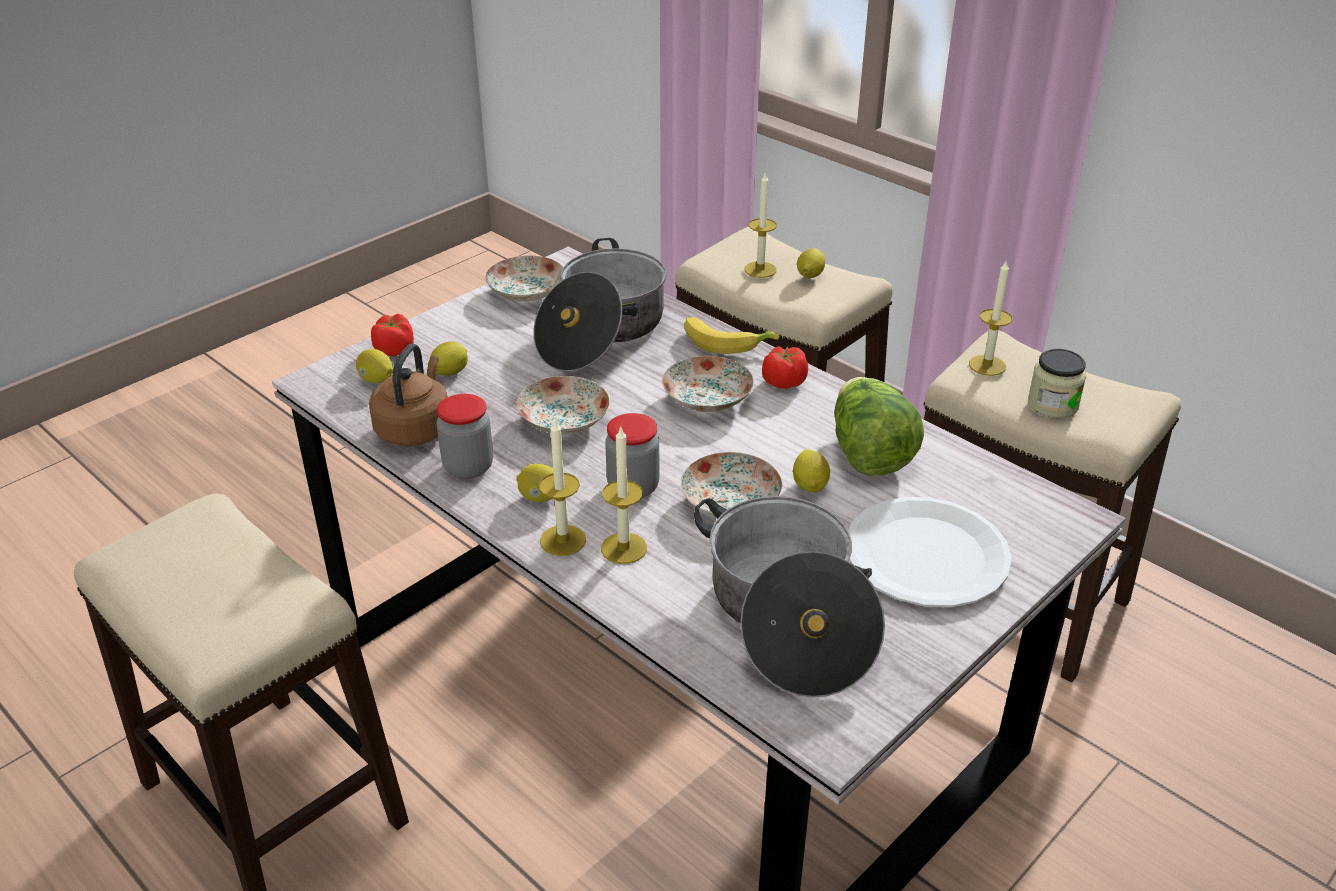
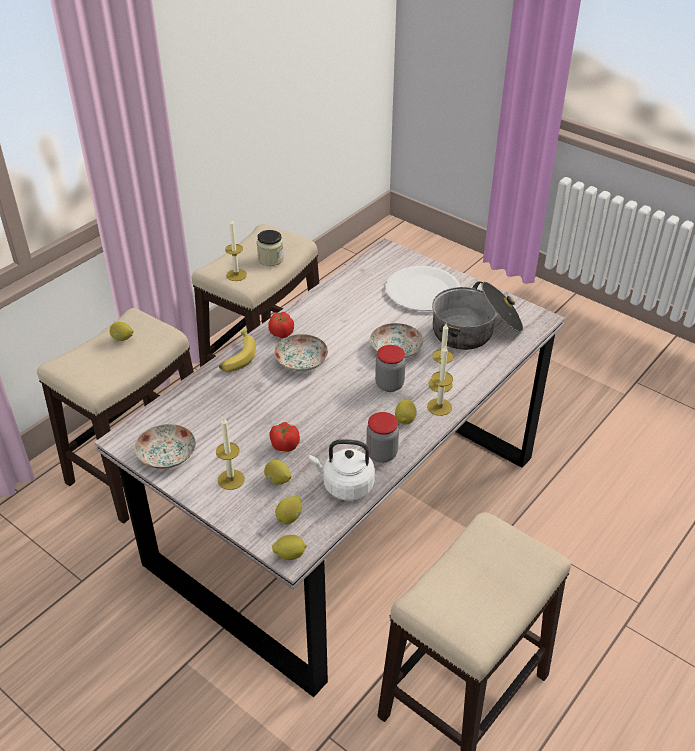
camera: 95 degrees left, 5 degrees up
(395, 349) = (248, 516): tomato -> tomato (284, 445)
(415, 429) = (345, 486): brown kettle -> white kettle
(562, 421) = (329, 419): plate -> none
(601, 332) = (225, 411): cooking pot -> none
(760, 269) = (109, 361): candle -> candle (231, 479)
(810, 485) = (376, 324): lemon -> lemon (290, 555)
(868, 453) = (347, 305): lettuce -> none

